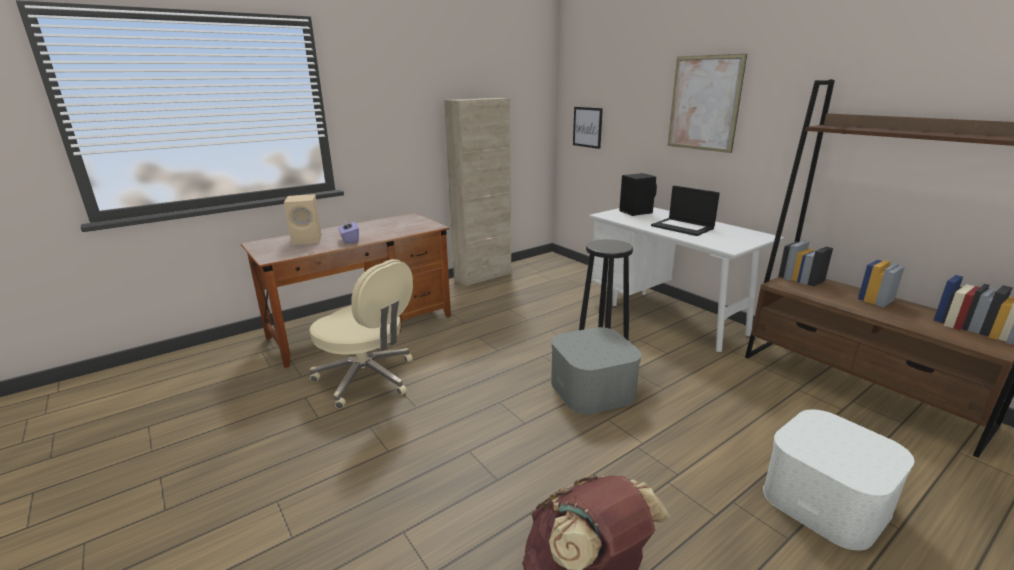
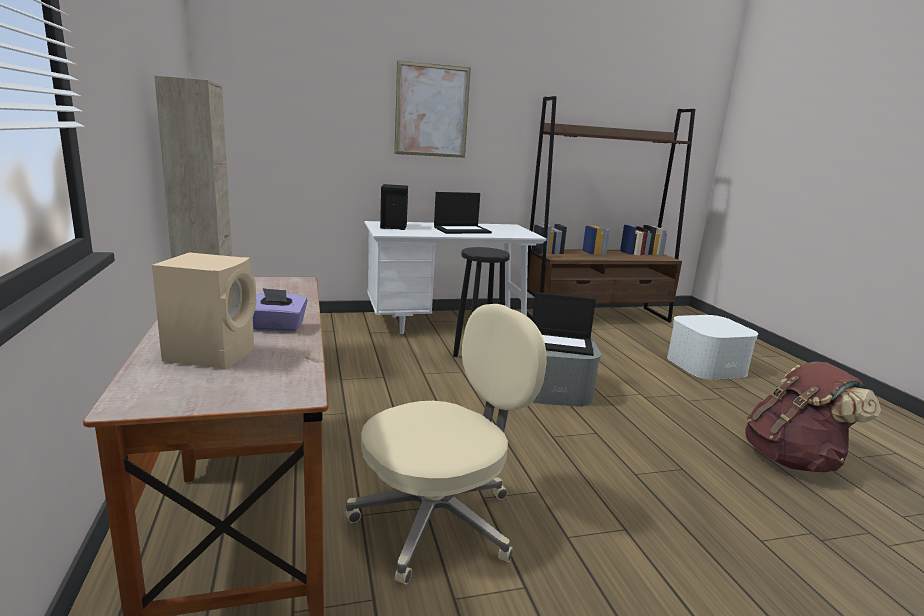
camera: 70 degrees left, 5 degrees down
(587, 127) = (266, 135): picture -> none
(593, 348) = (561, 343): none -> laptop

